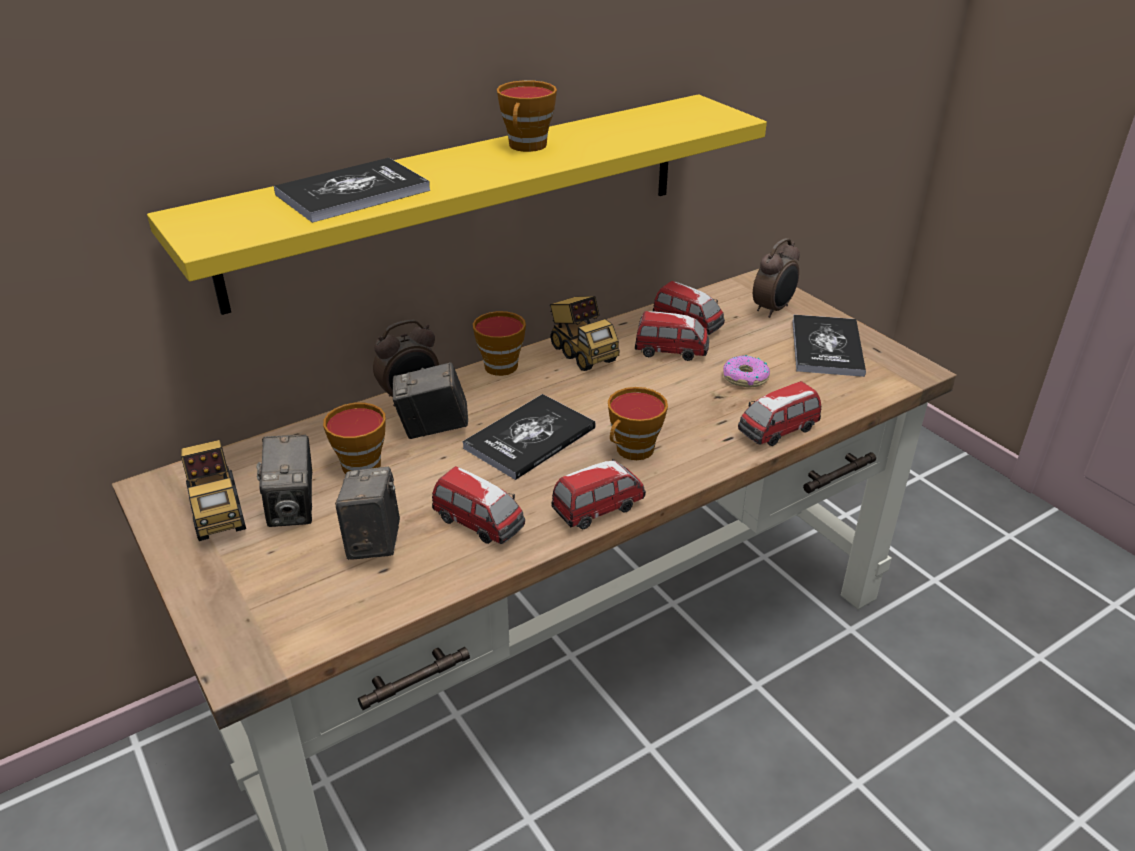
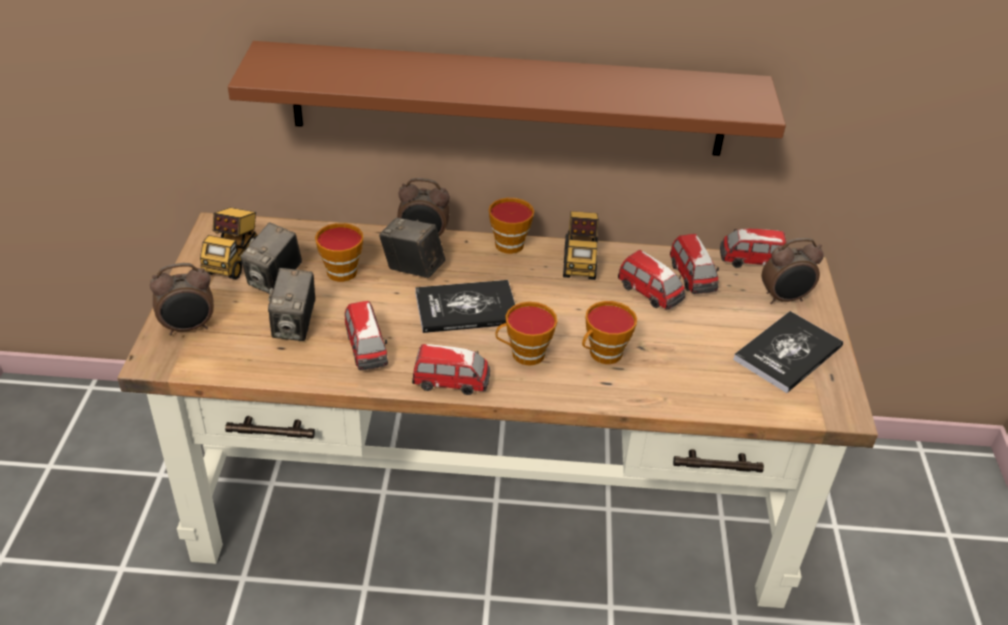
camera: 35 degrees right, 5 degrees up
(245, 607) = (189, 328): none -> alarm clock
(353, 192) = (384, 72): book -> none
(373, 541) = (295, 326): camera -> camera turned 150 degrees clockwise
(464, 197) = (508, 99): yellow shelf -> brown shelf
(527, 147) = (552, 77): cup -> cup (603, 355)
(745, 378) = (682, 343): donut -> none
(778, 432) = (651, 398): toy car -> toy car (750, 261)

